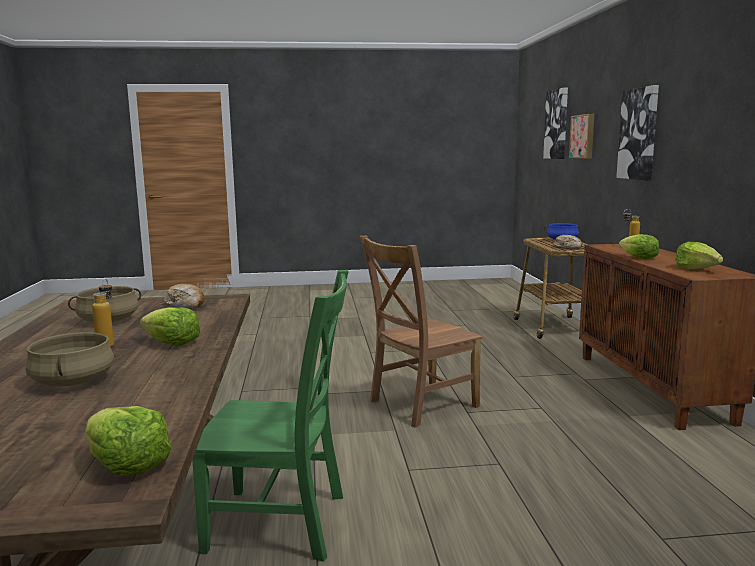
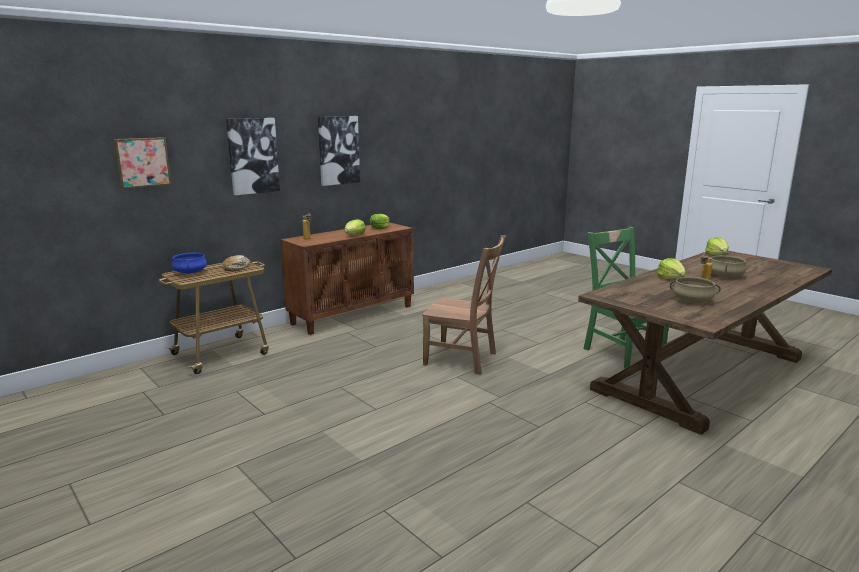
camera: 125 degrees left, 5 degrees up
(186, 305) = (633, 298): bread -> none
(557, 124) = (51, 149): picture -> picture (338, 150)

